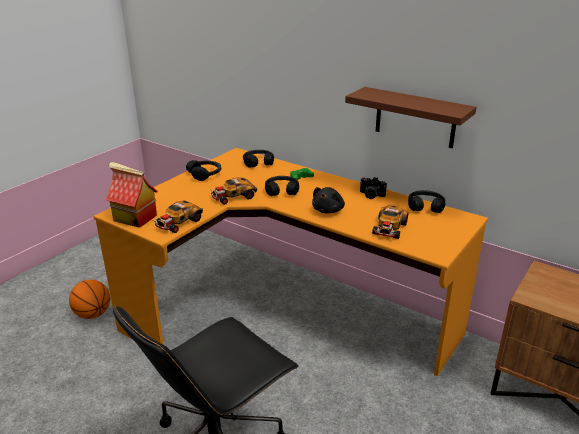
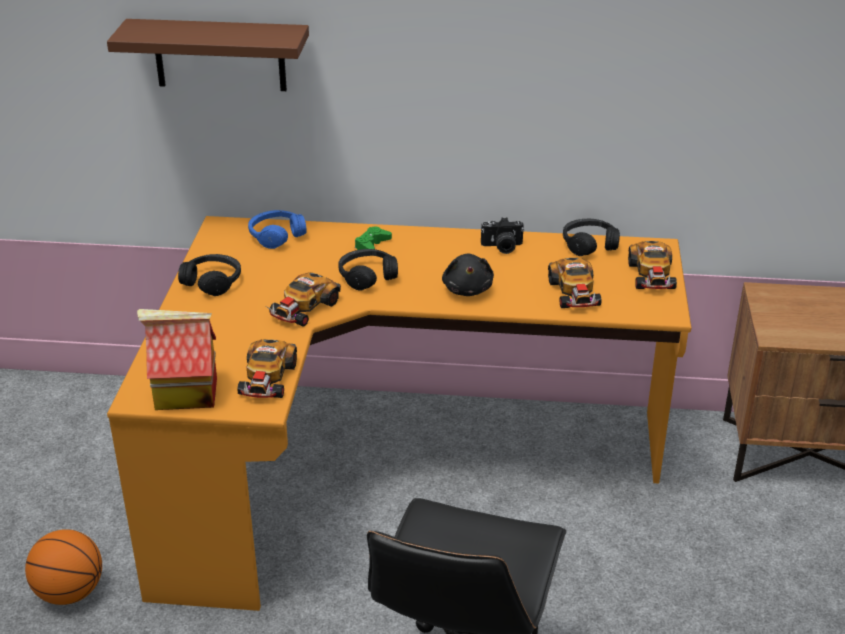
camera: 30 degrees left, 5 degrees up
(258, 163) = (276, 236): black headphones -> blue headphones
(415, 117) = (551, 115): brown shelf -> brown shelf (219, 55)
(449, 232) = (652, 276): none -> toy car

